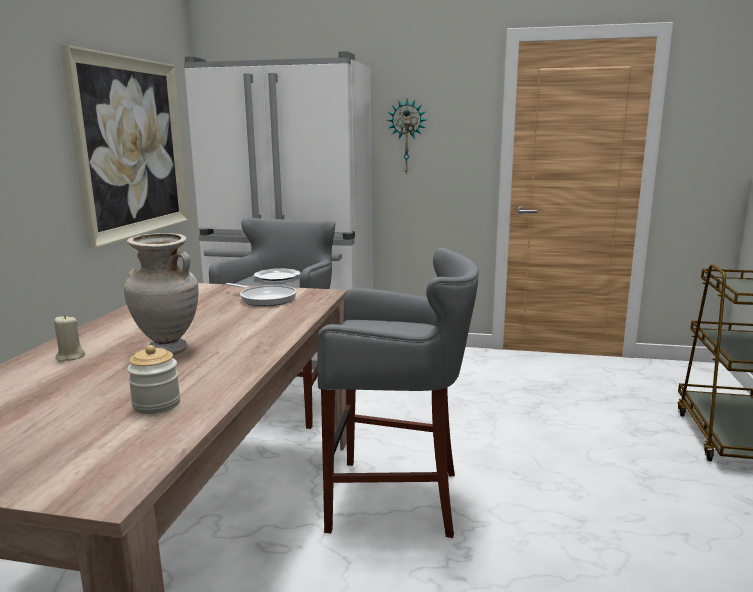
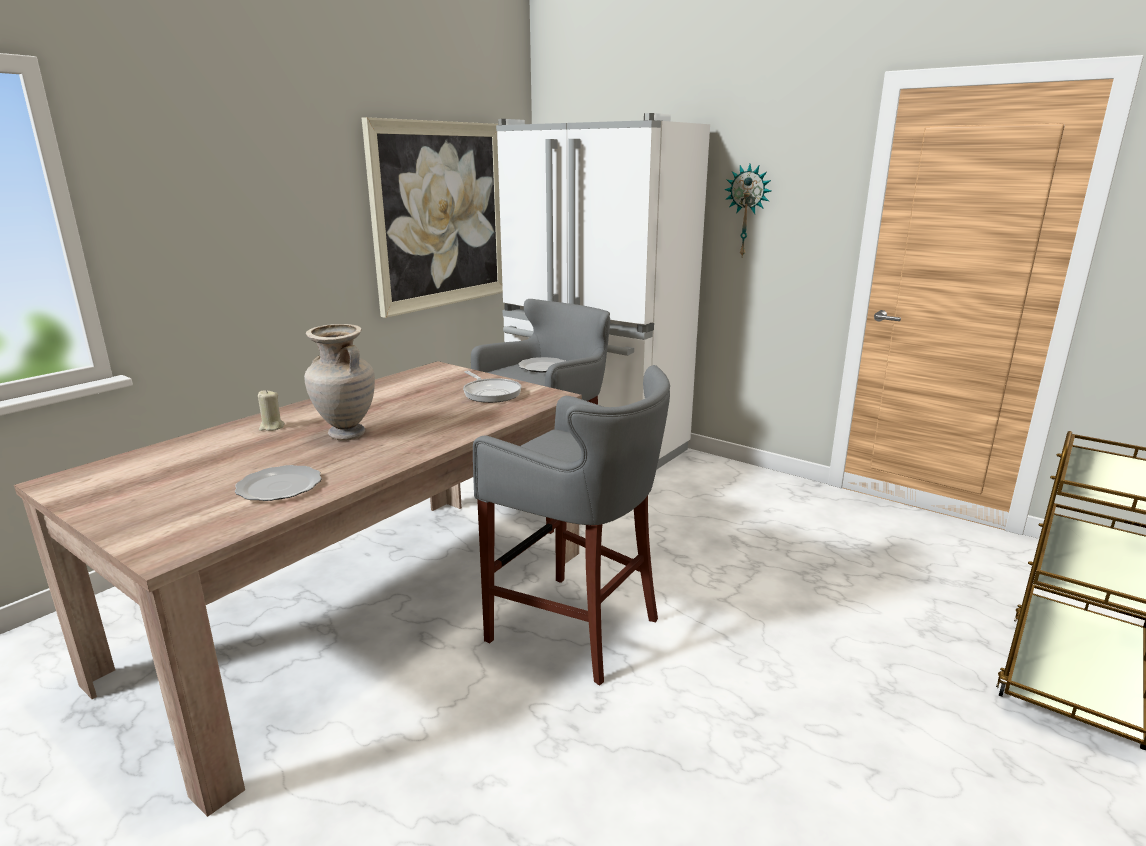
camera: 25 degrees right, 5 degrees up
(156, 404) = (279, 486): jar -> plate

